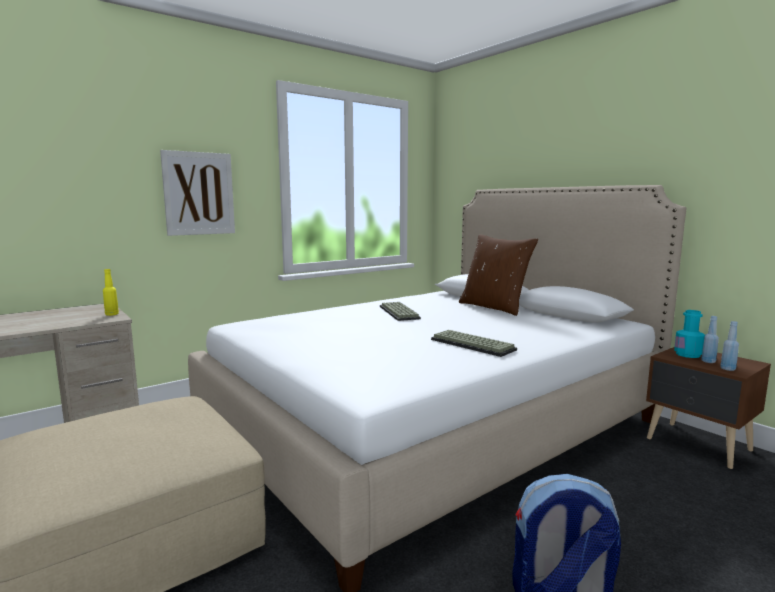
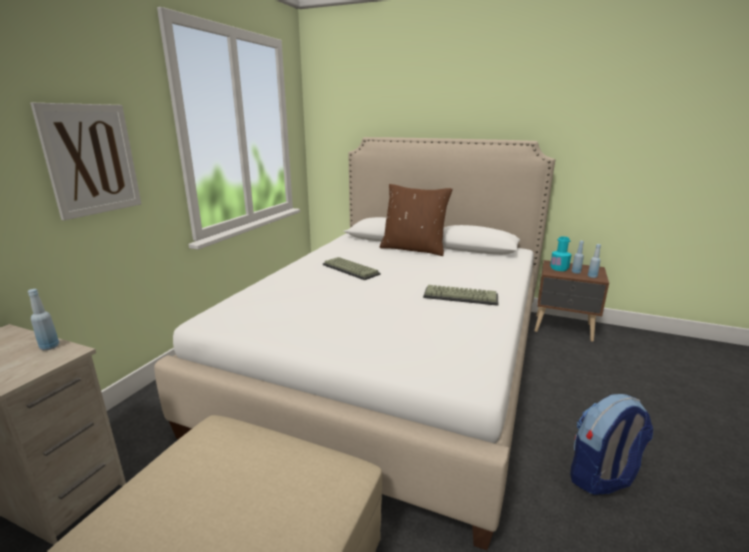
camera: 30 degrees left, 10 degrees up
(112, 314) = (49, 347): yellow bottle -> blue bottle

